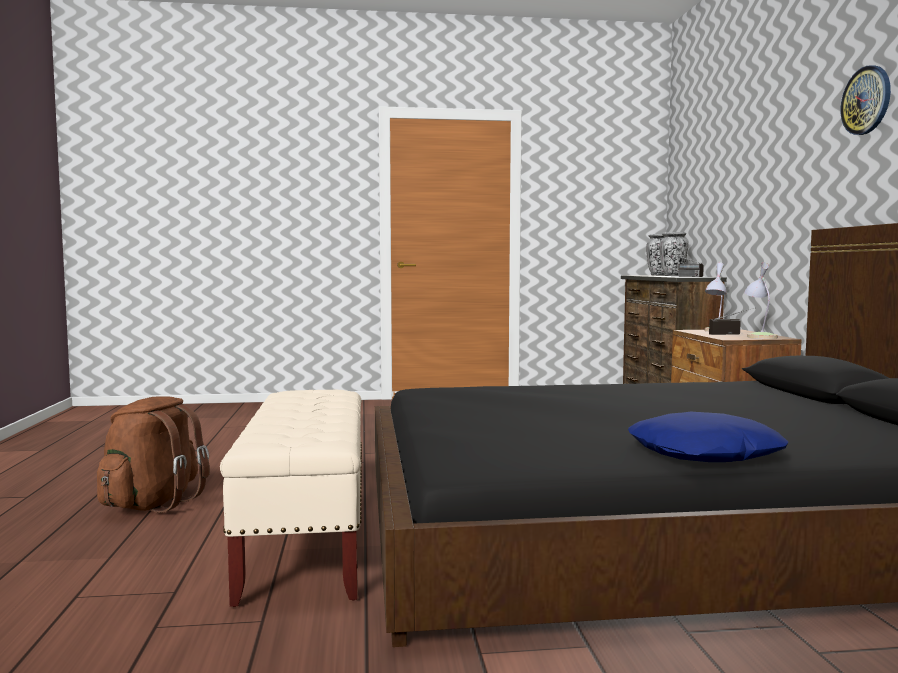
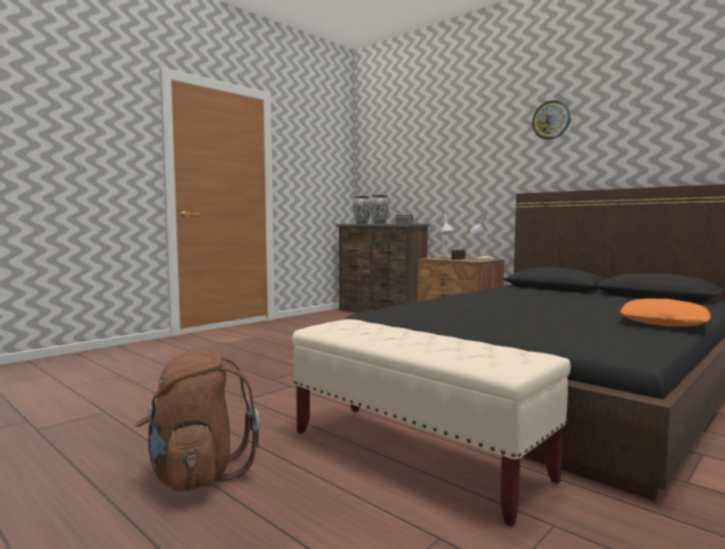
camera: 40 degrees left, 0 degrees up
(704, 454) = (664, 323): blue pillow -> orange pillow

